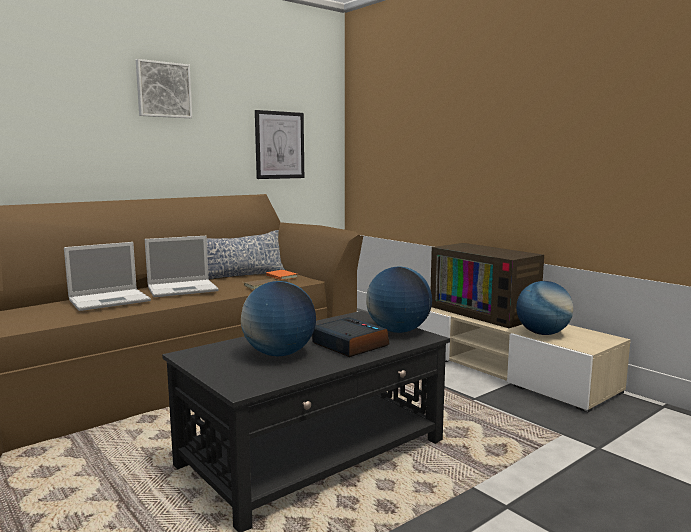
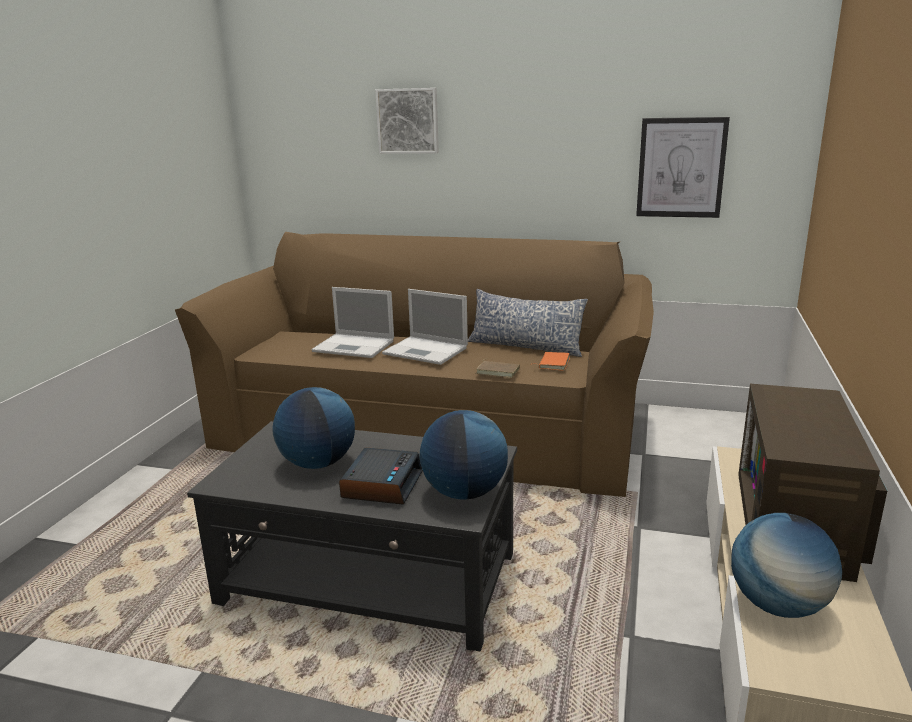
camera: 55 degrees right, 10 degrees up
(163, 90) = (513, 102): picture -> picture (408, 121)

